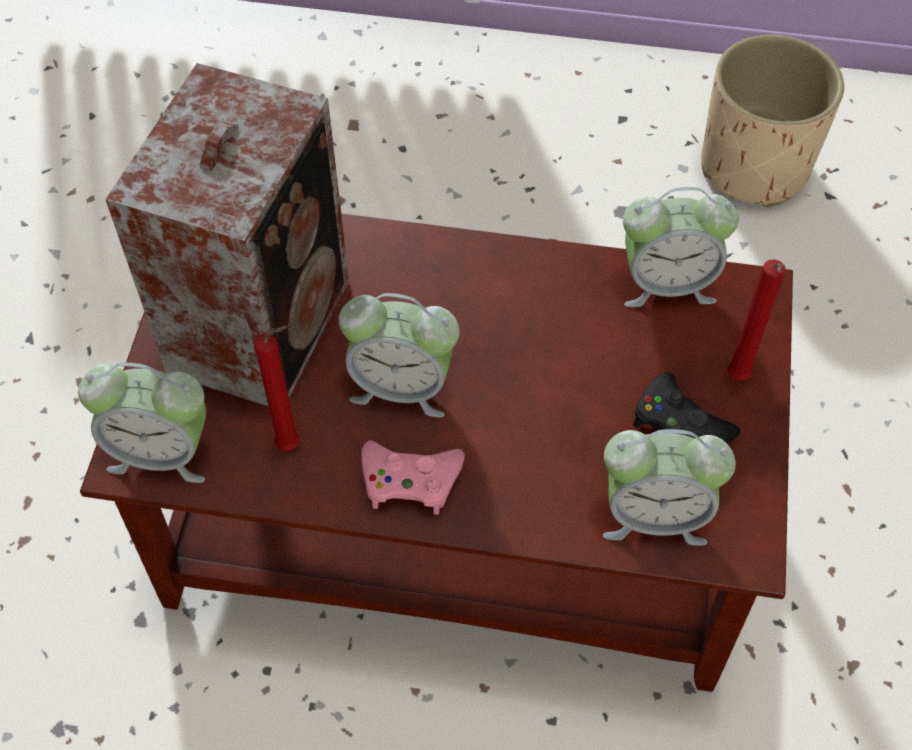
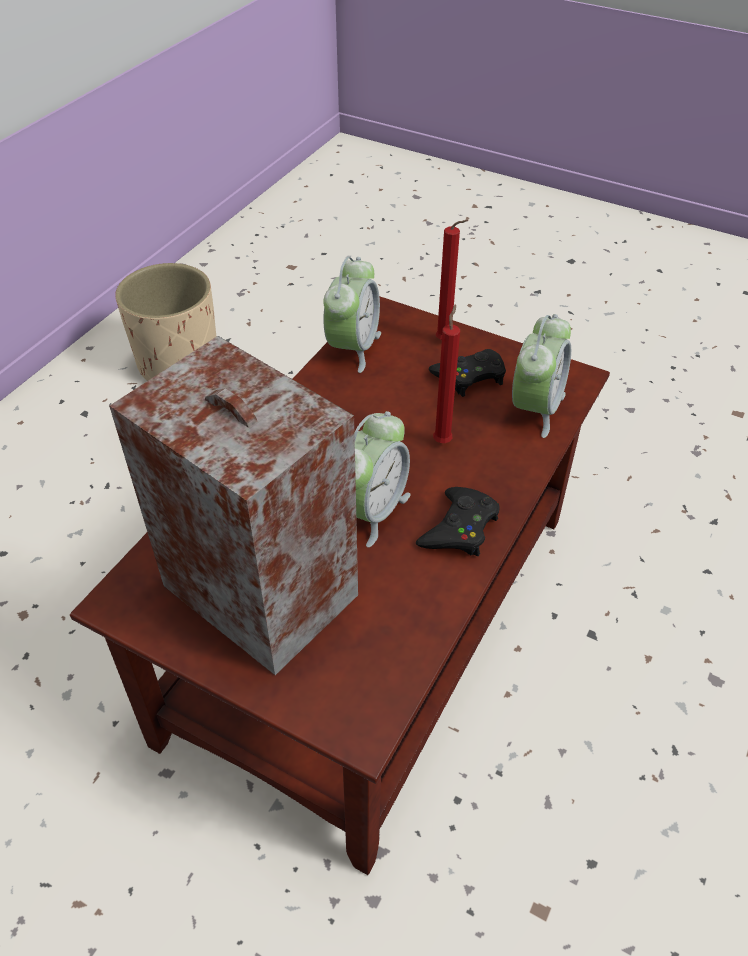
camera: 70 degrees left, 10 degrees down
(161, 452) = (362, 697): alarm clock -> none
(292, 445) = (396, 596): red candle -> red candle (443, 440)
(410, 480) = (459, 528): pink game controller -> black game controller

